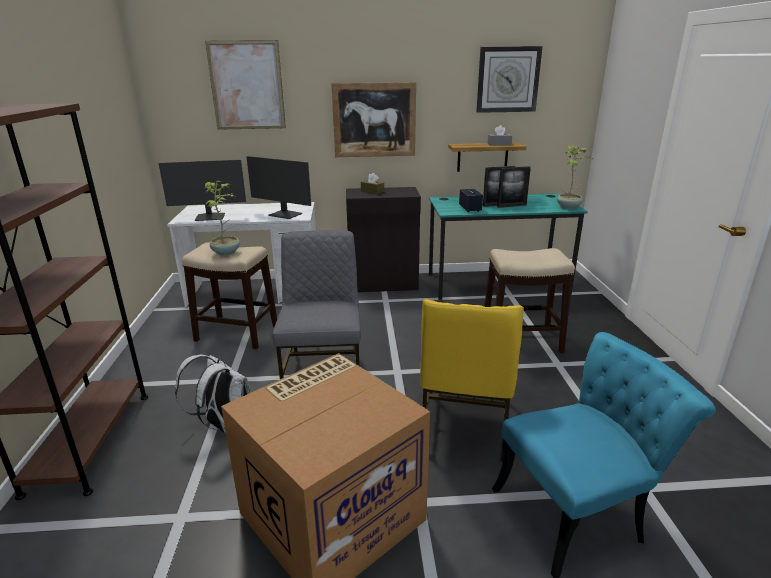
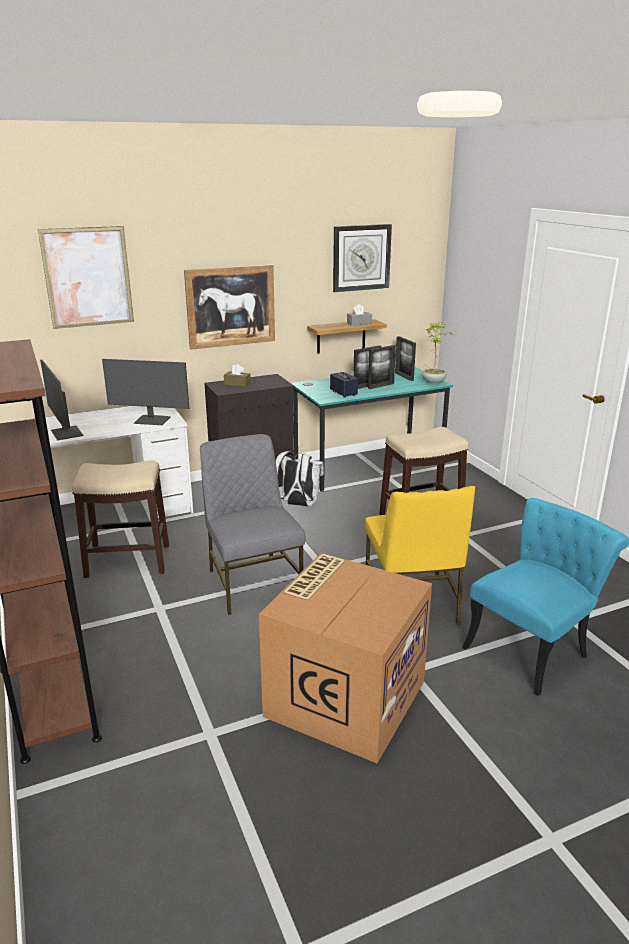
camera: 20 degrees left, 0 degrees up
(210, 217) = (65, 433): monitor -> monitor turned 90 degrees clockwise
(223, 425) = (187, 651): white backpack -> white backpack (298, 504)
(227, 252) = (120, 472): potted plant -> none
(541, 200) = (404, 376): none -> picture frame

